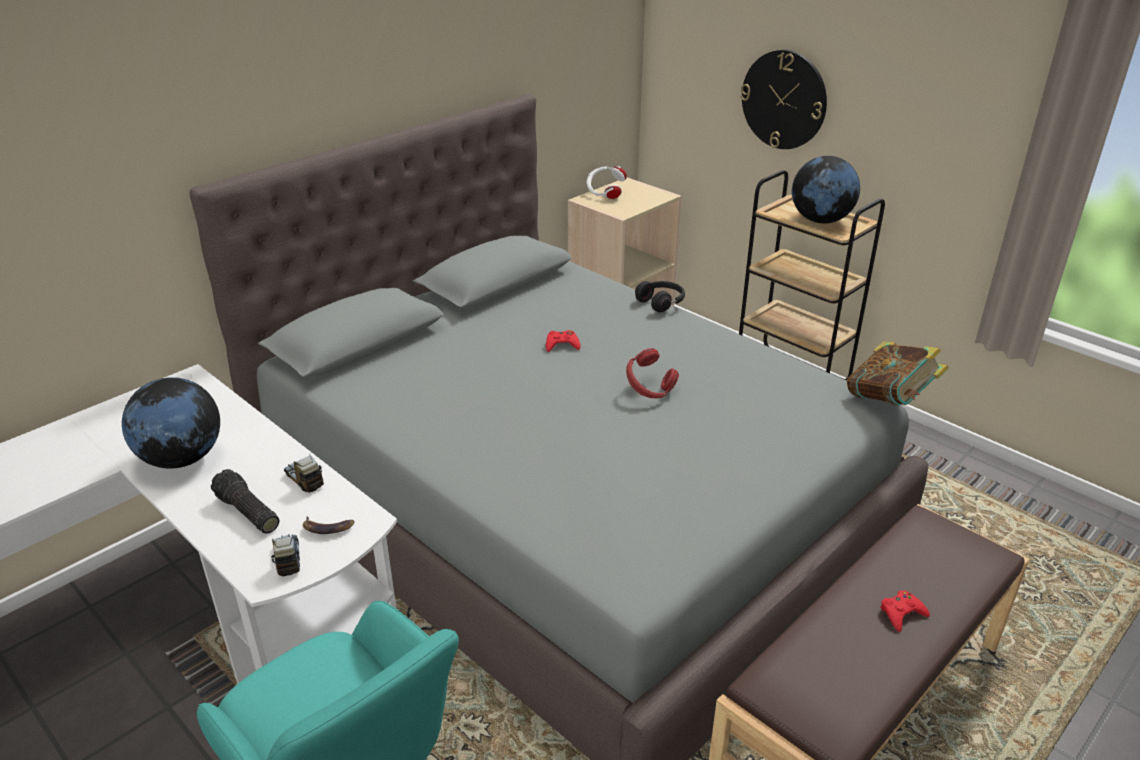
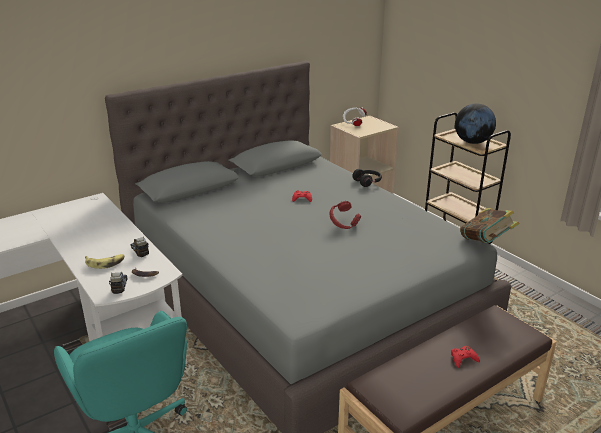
camera: 10 degrees right, 5 degrees down
(181, 458) = (80, 235): globe -> none
(246, 513) = (105, 263): flashlight -> banana
(784, 100) = (457, 71): wall clock -> none

